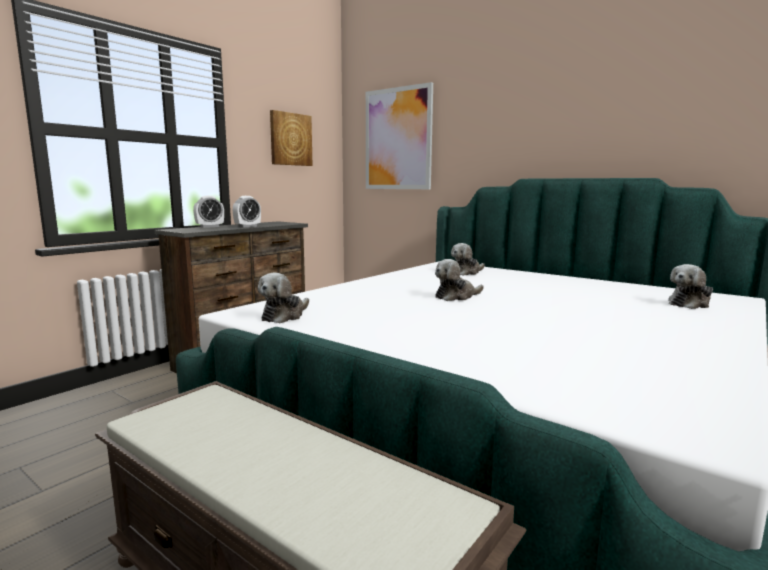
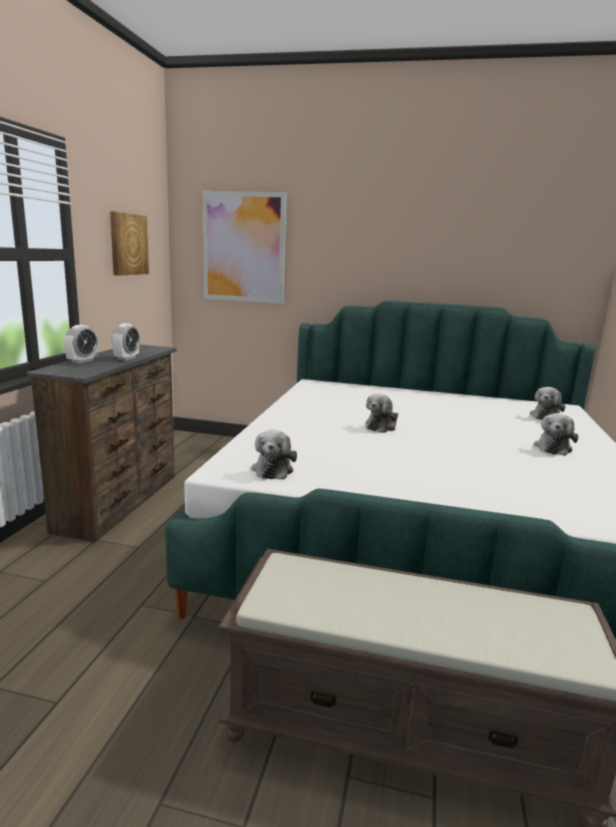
camera: 25 degrees left, 5 degrees up
(466, 272) = (348, 393): plush toy -> plush toy (553, 447)

